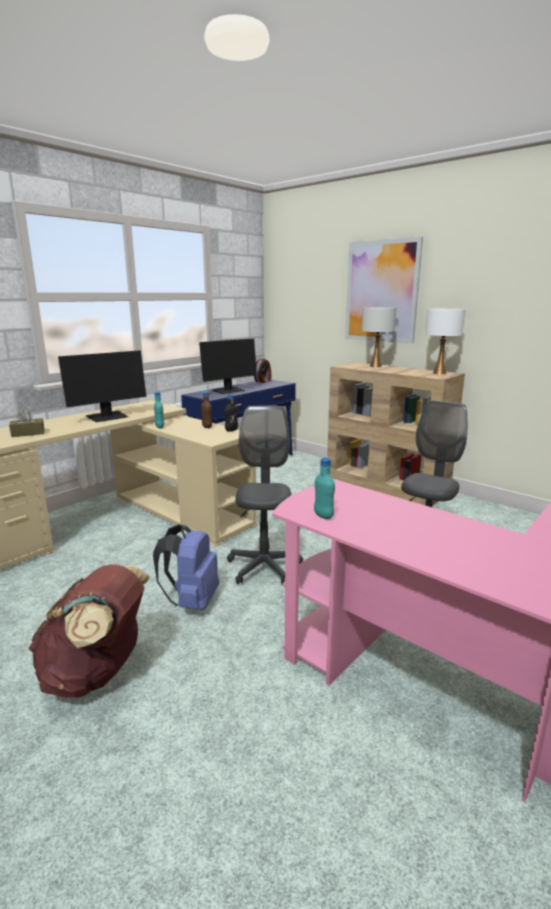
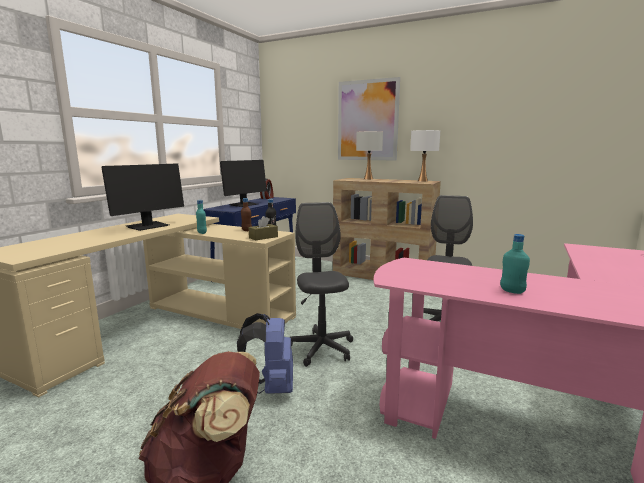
camera: 15 degrees left, 5 degrees down
(28, 433) = (74, 242): brown tissue box -> brown tissue box (263, 237)
(323, 516) = (420, 282): turquoise bottle -> turquoise bottle (512, 291)

